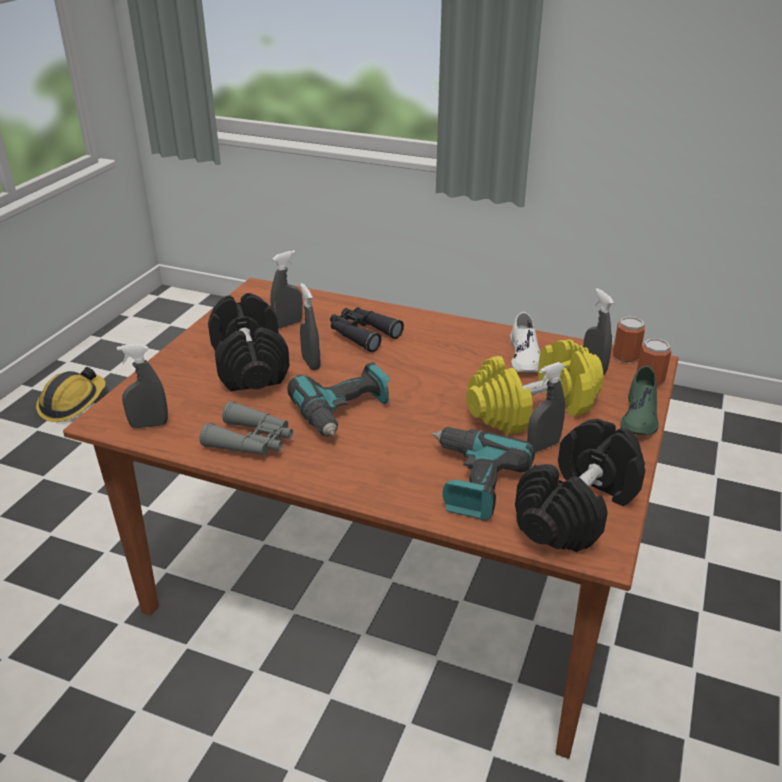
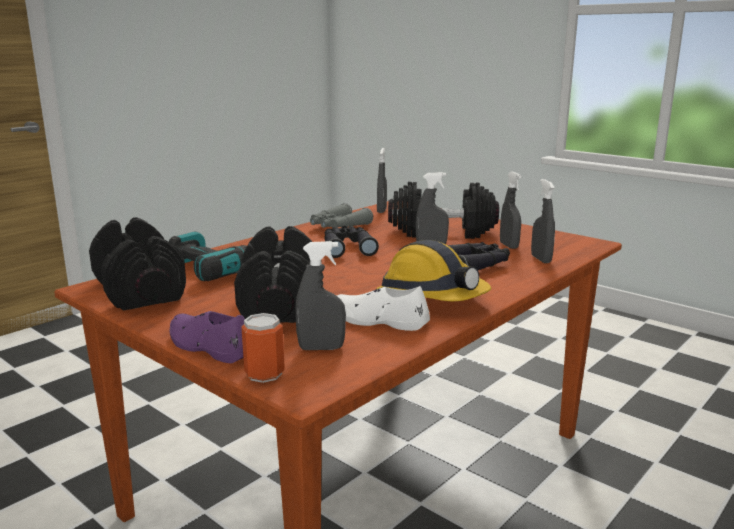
camera: 110 degrees right, 15 degrees down
(72, 403) = (669, 349): hard hat -> hard hat (432, 297)
(344, 412) = (347, 248): power drill -> black binoculars
(533, 408) = (281, 303): yellow dumbbell -> black dumbbell
(543, 446) = (224, 296): grey spray bottle -> grey spray bottle (541, 259)
(625, 357) = (330, 375): can -> none
(639, 416) = (209, 346): green shoe -> purple shoe

